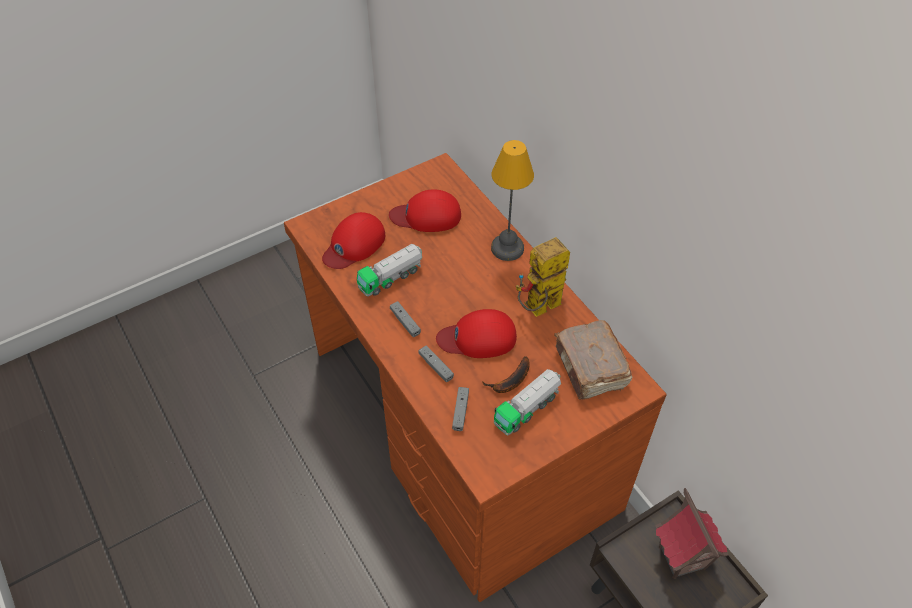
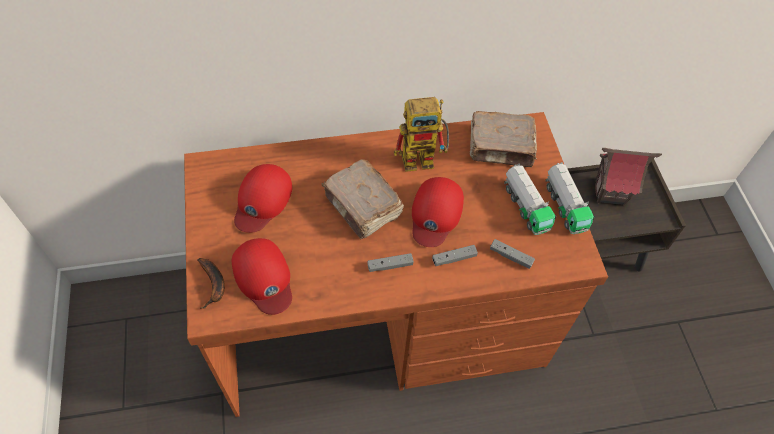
camera: 70 degrees left, 5 degrees up
(391, 278) = (327, 259): toy truck -> toy truck (564, 205)
(456, 283) = (363, 207): none -> brown book
(508, 248) = (342, 152): table lamp -> none
(510, 381) = (493, 208): banana -> banana (214, 285)
(538, 310) = (424, 158): toy robot -> toy robot turned 90 degrees counterclockwise

